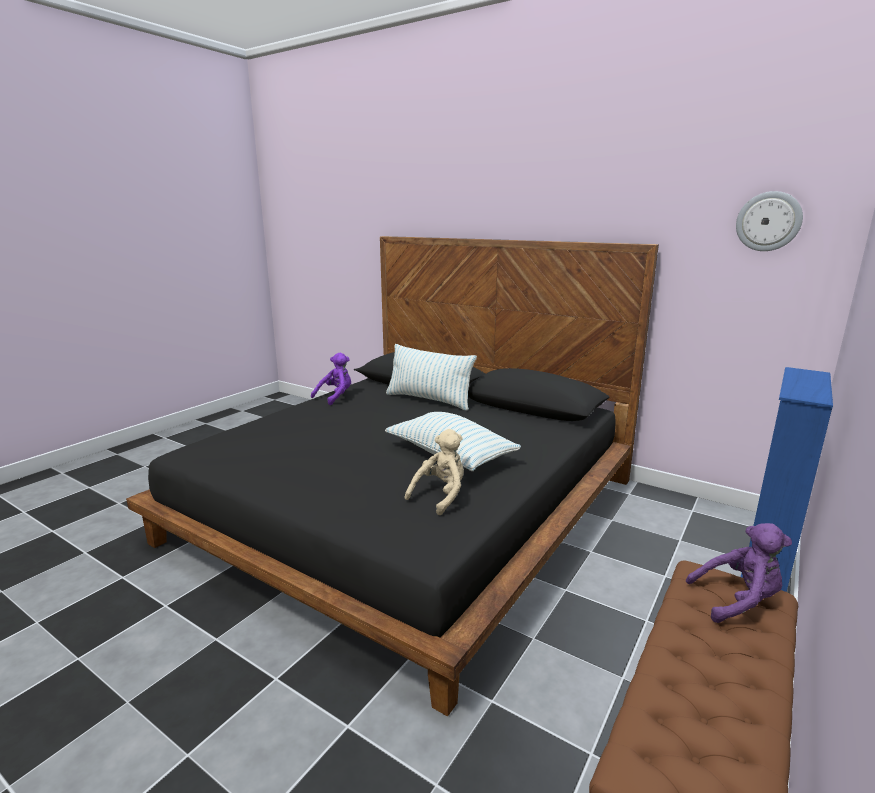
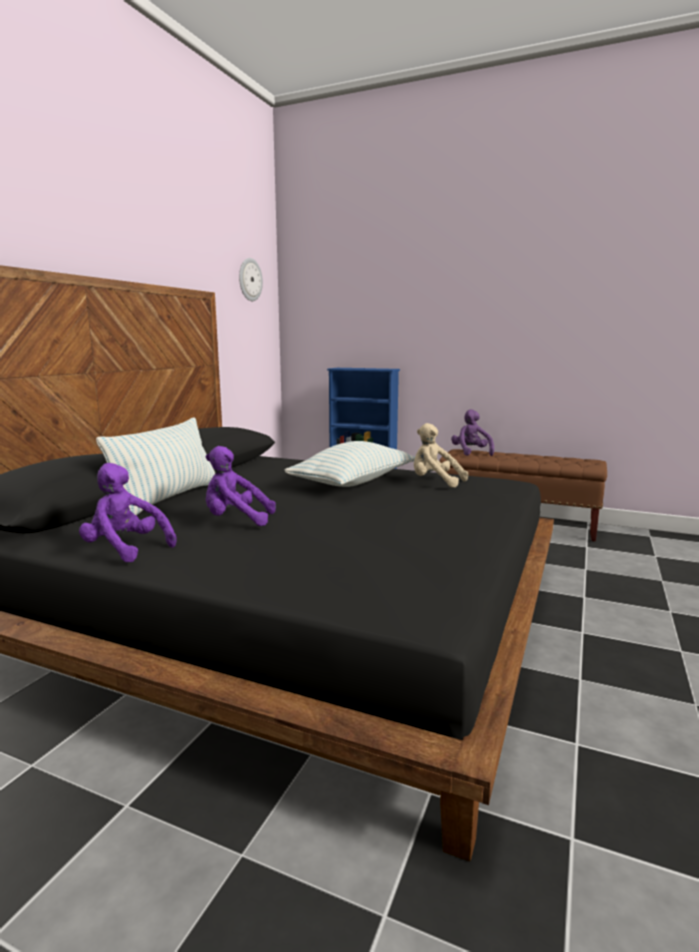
camera: 100 degrees left, 5 degrees down
(363, 415) = (236, 520): none -> purple plush toy

